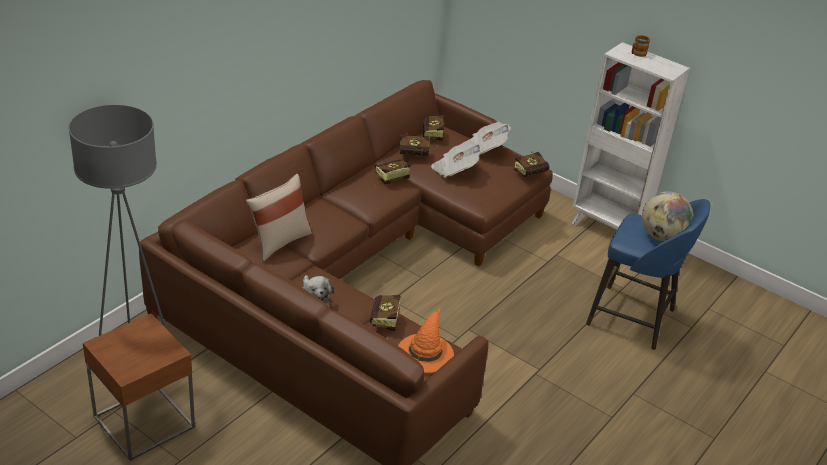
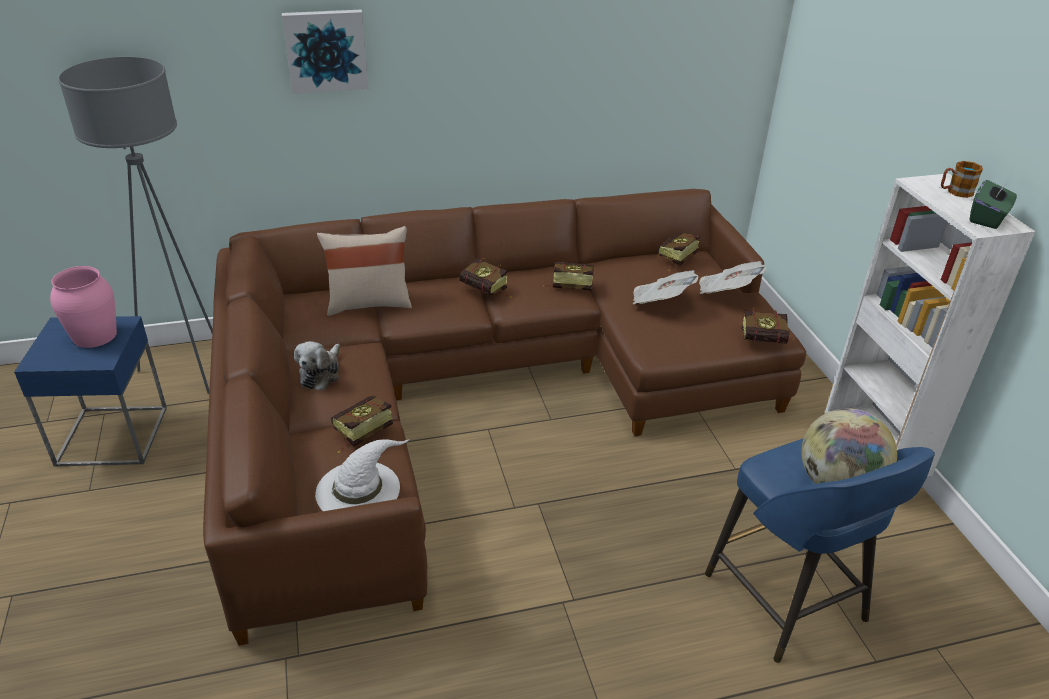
camera: 40 degrees right, 0 degrees up
(140, 339) = (95, 336): none -> pink vase
(144, 421) = (112, 435): brown side table -> blue side table
(207, 57) = (326, 50): none -> picture
(417, 155) = (631, 272): book -> book (487, 291)
(425, 352) = (359, 489): orange hat -> white hat
(665, 66) = (987, 218): none -> green tissue box

